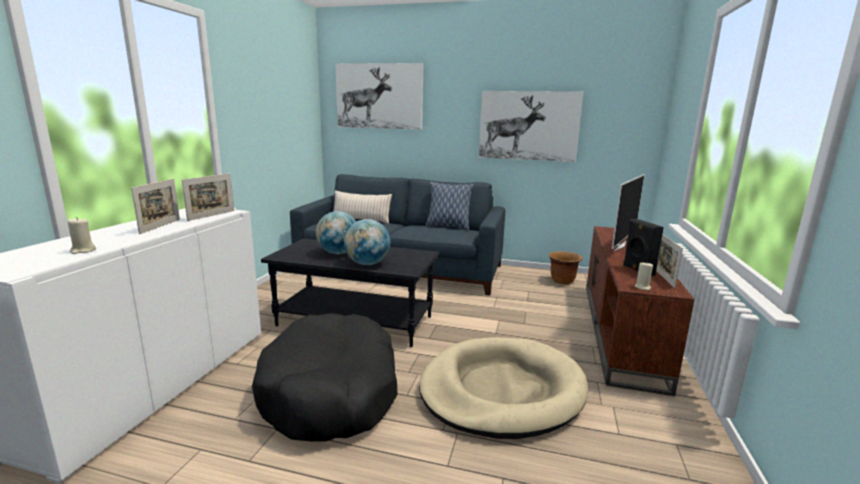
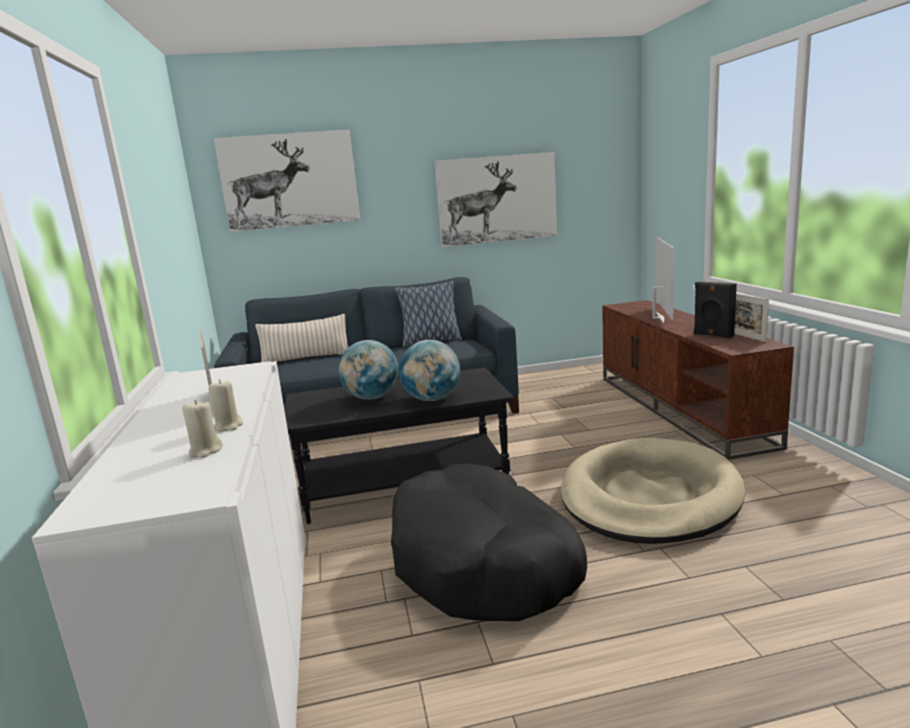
camera: 25 degrees left, 0 degrees up
(211, 215) = (243, 376): picture frame -> none
(562, 281) = (572, 378): brown planter -> none
(642, 287) = (742, 347): beige candle -> beige candle (228, 426)

